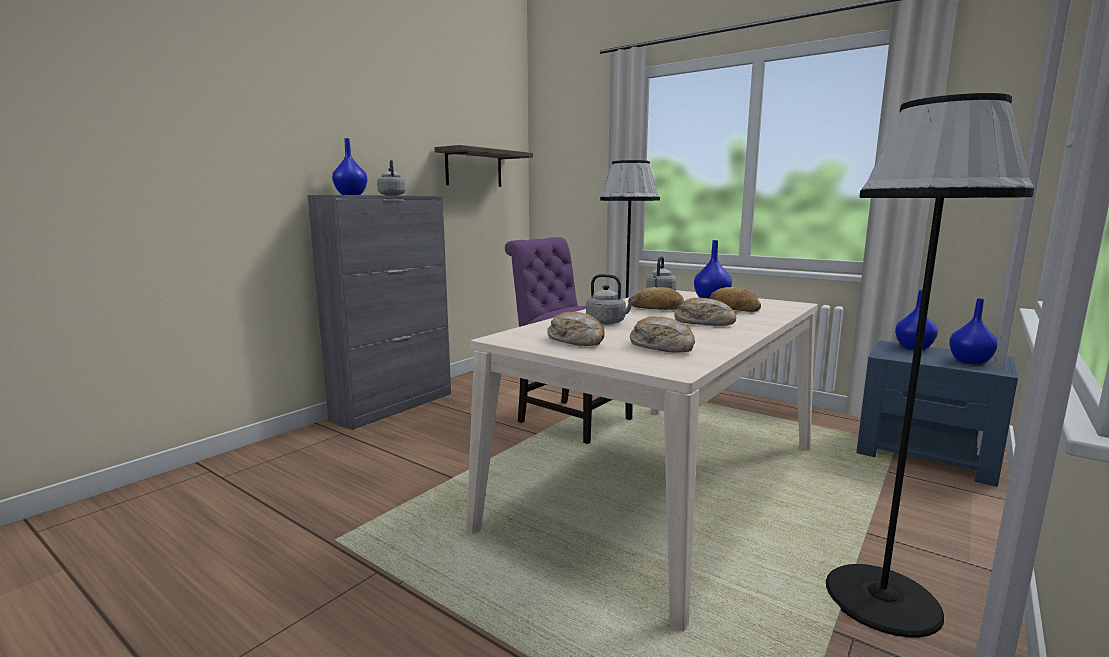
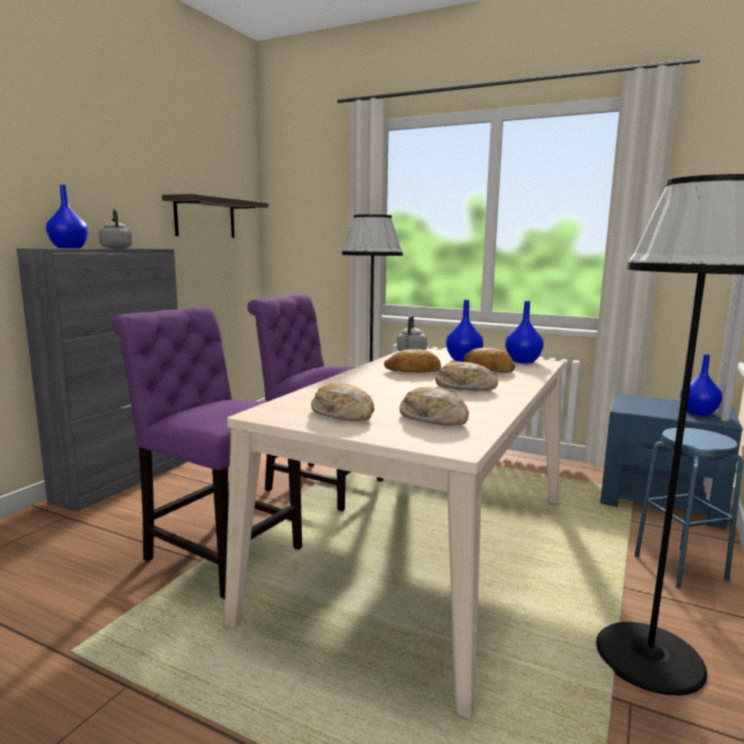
camera: 10 degrees left, 0 degrees up
(468, 471) = (218, 551): none -> purple chair
(608, 323) = (369, 390): grey kettle -> none
(914, 348) = (647, 400): blue vase -> blue vase (523, 361)
(934, 519) = (679, 567): none -> blue stool

